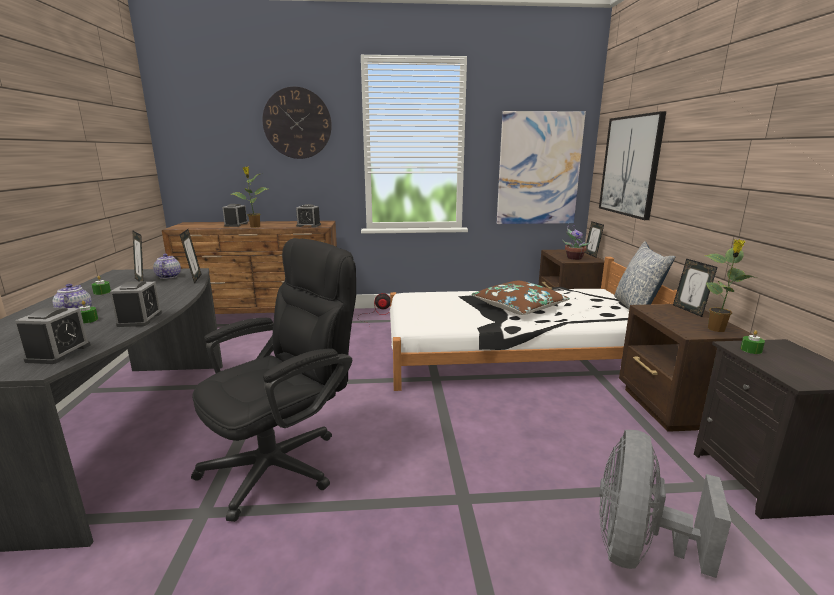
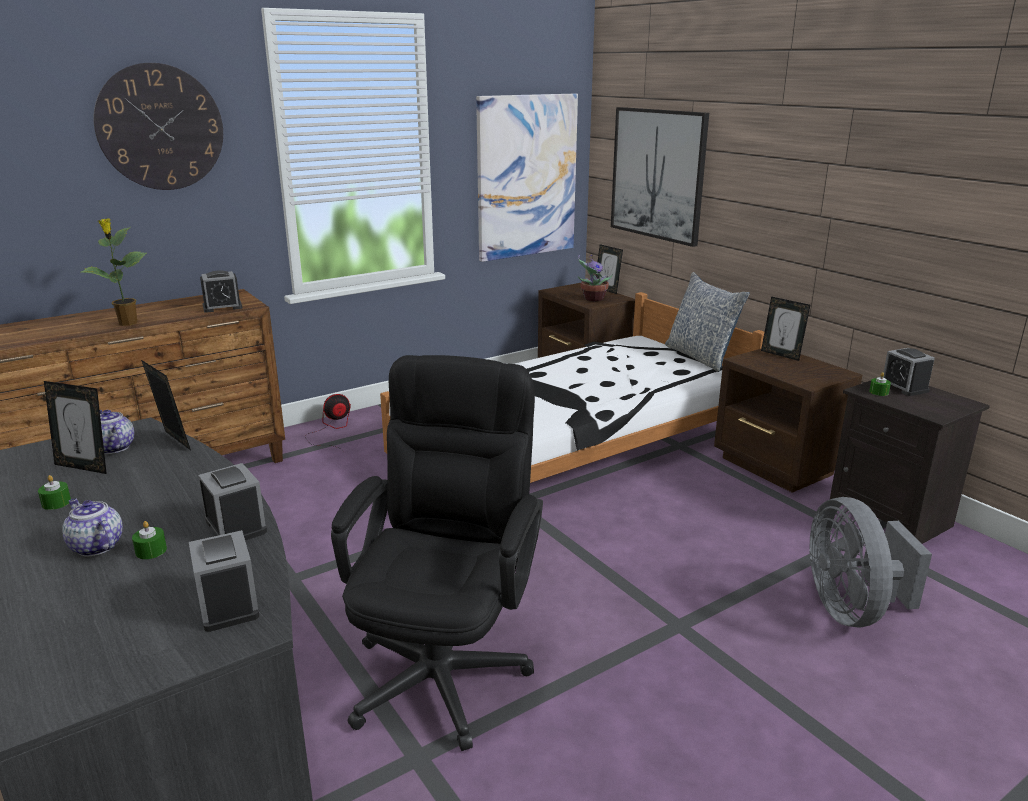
camera: 30 degrees left, 5 degrees up
(236, 225) = (80, 324): alarm clock -> alarm clock (904, 387)
(519, 307) = (579, 381): brown pillow -> none
(717, 329) = (824, 373): potted plant -> none

